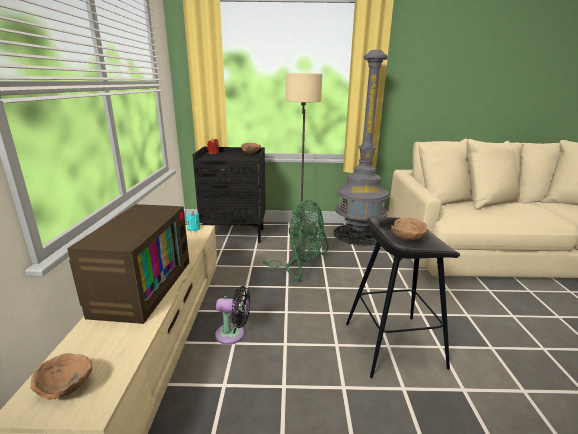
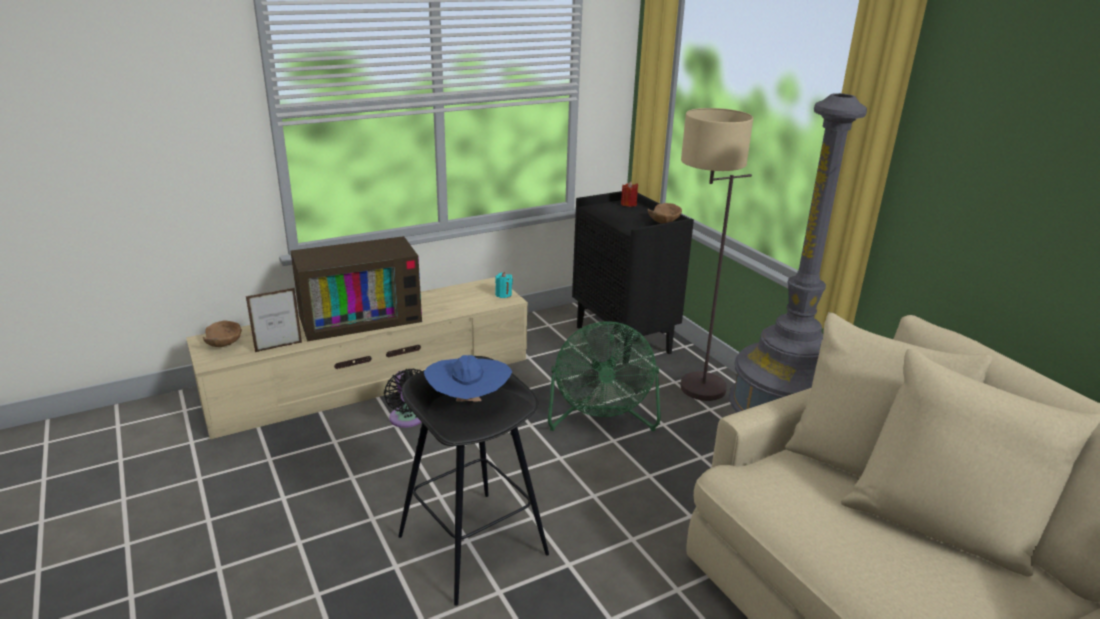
camera: 60 degrees right, 5 degrees up
(130, 344) = (279, 347): none -> picture frame
(407, 240) = (468, 403): brown bowl -> blue hat

